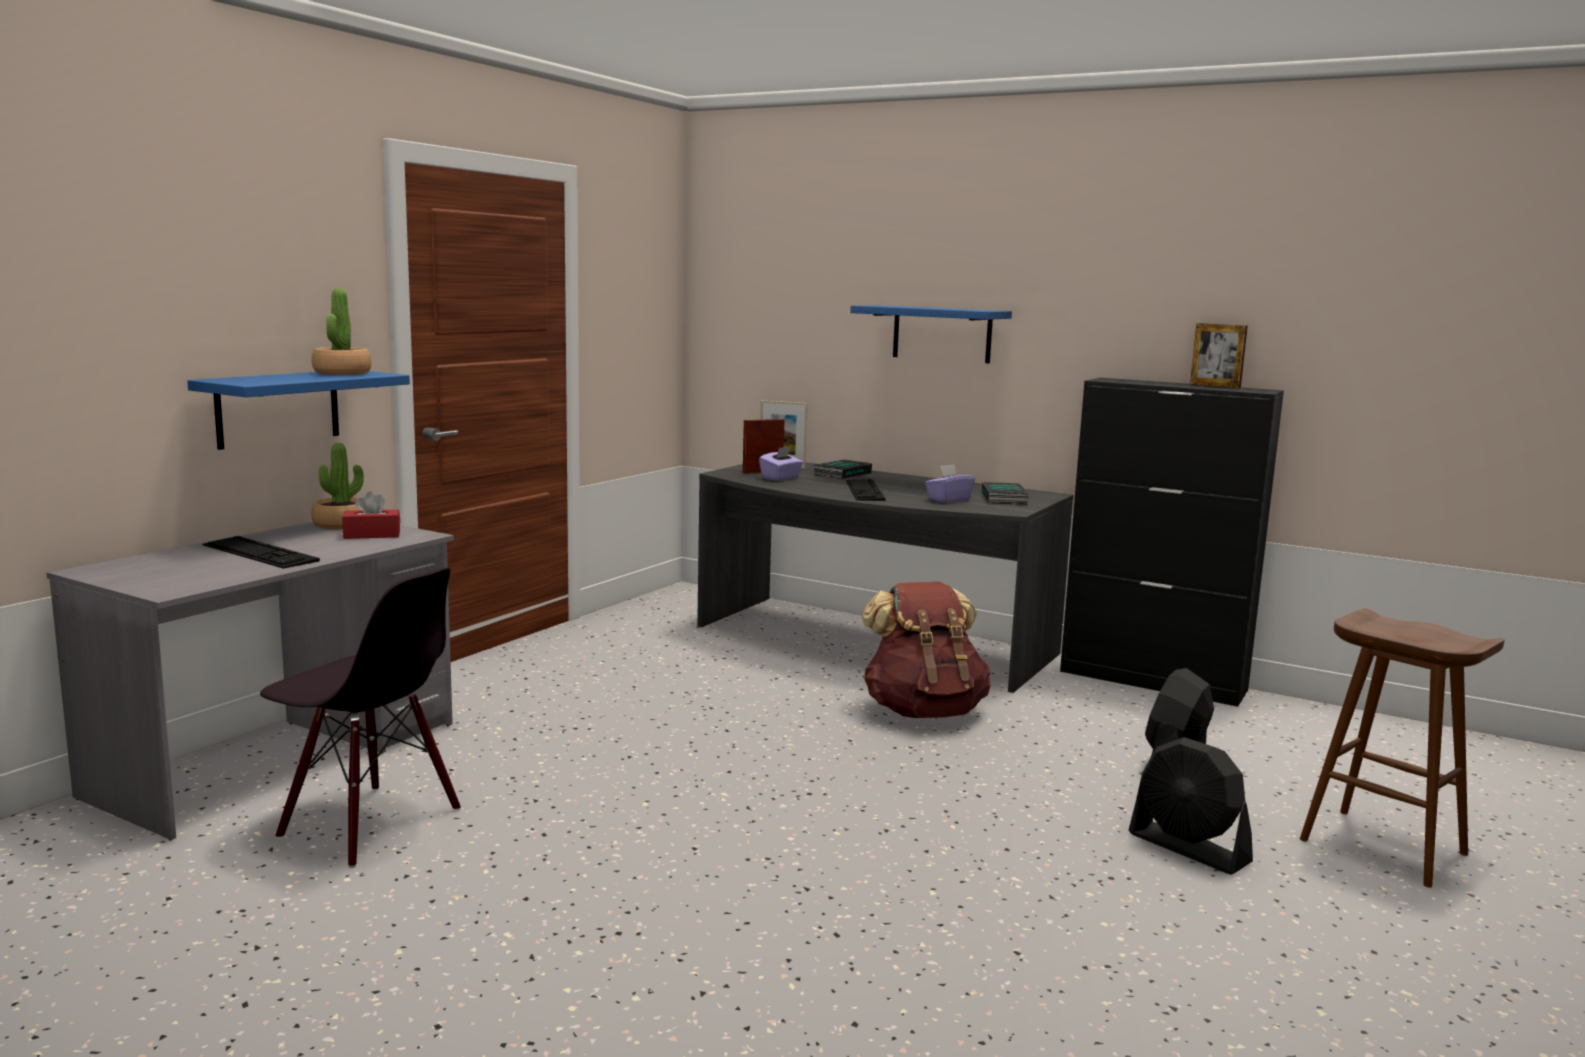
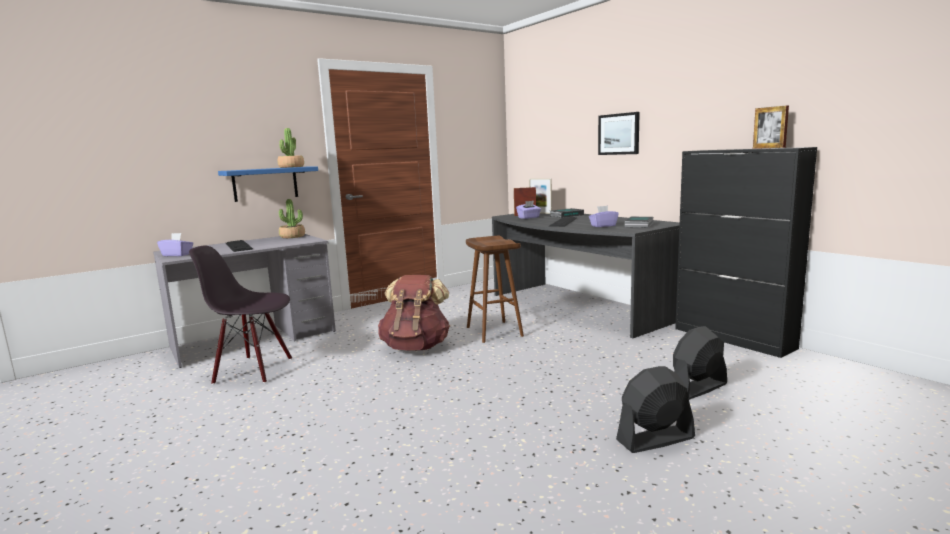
camera: 25 degrees right, 0 degrees up
(150, 580) = (177, 255): none -> purple tissue box
(369, 824) = (254, 370): black chair -> black chair turned 135 degrees clockwise
(372, 535) = (295, 240): red tissue box -> none
(923, 712) = (568, 344): brown backpack -> brown backpack (416, 347)
(942, 334) = (619, 134): blue shelf -> picture
(1189, 848) = (655, 439): black fan -> black fan turned 90 degrees clockwise
(1380, 846) = (806, 459): brown stool -> brown stool (493, 331)

